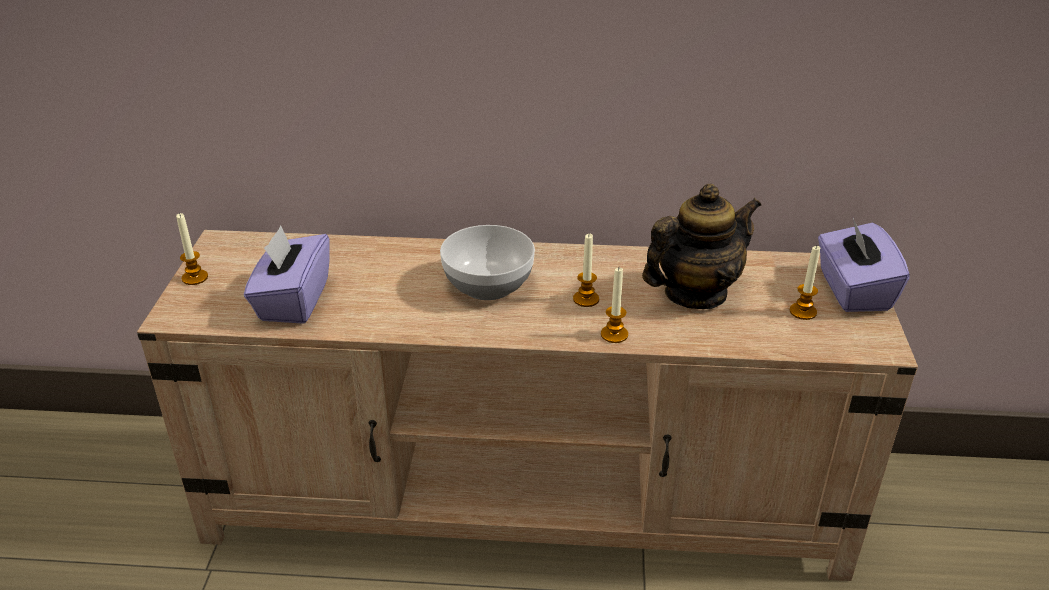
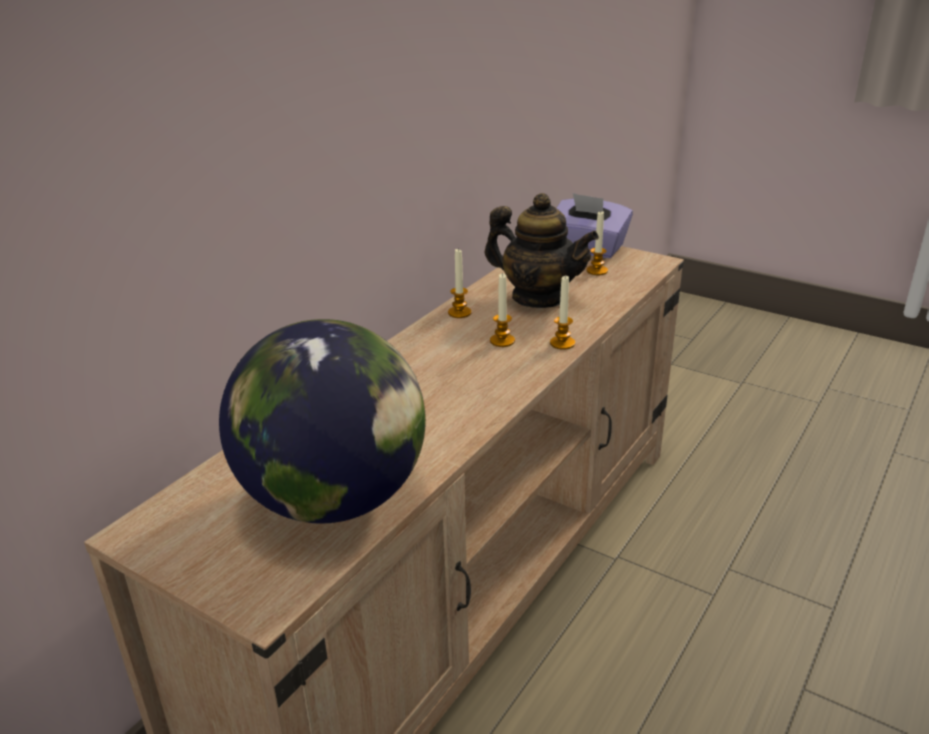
camera: 60 degrees left, 5 degrees down
(195, 278) = (197, 569): candle -> candle (459, 313)
(293, 301) = (335, 499): purple tissue box -> globe
(487, 286) = (433, 379): bowl -> none
(695, 294) = (538, 298): teapot -> teapot turned 120 degrees clockwise

